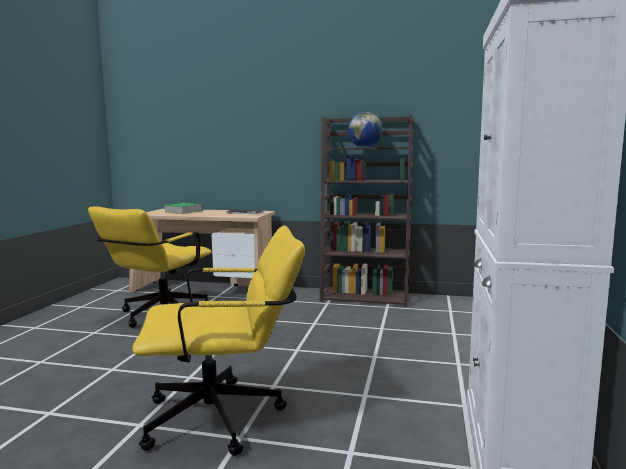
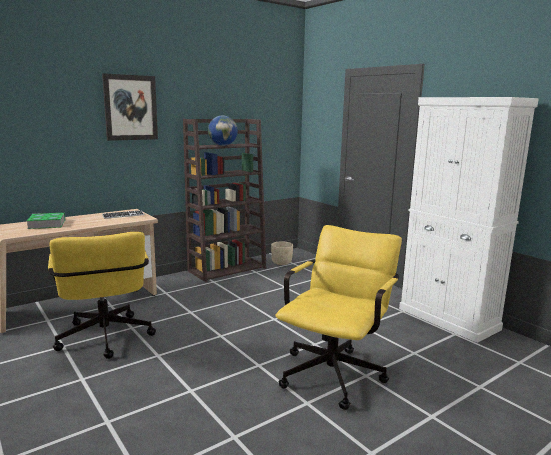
camera: 50 degrees left, 5 degrees up
(274, 109) = (130, 107): none -> picture
(438, 306) = (281, 262): none -> beige planter

